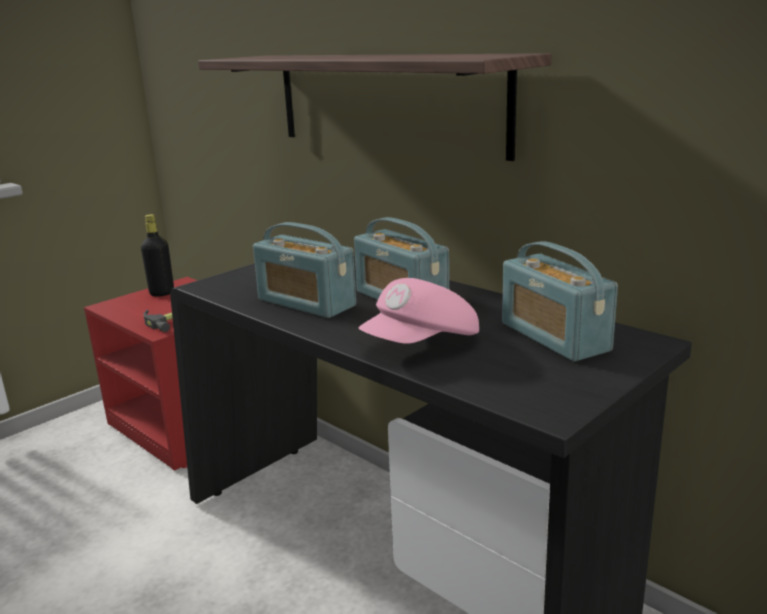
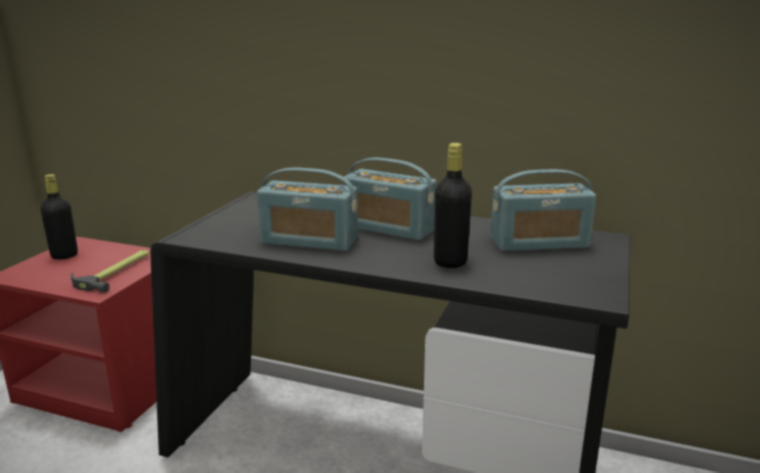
camera: 25 degrees left, 0 degrees up
(385, 101) = (337, 56): shelf -> none
(422, 345) = (450, 262): pink cap -> black bottle
(554, 337) = (539, 243): radio -> radio turned 45 degrees counterclockwise

